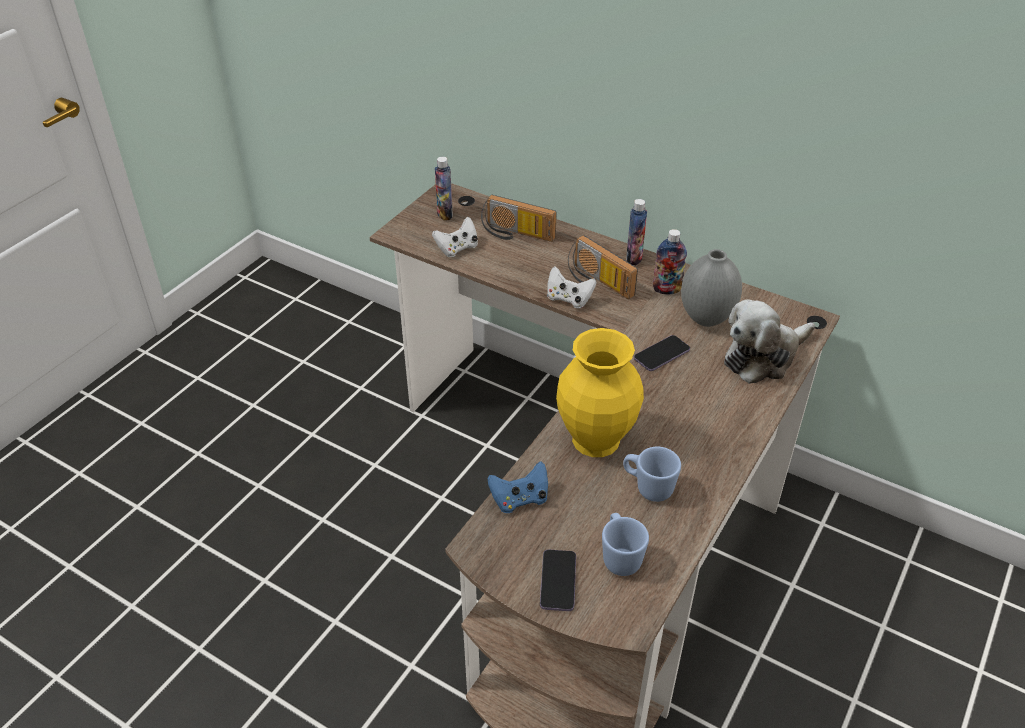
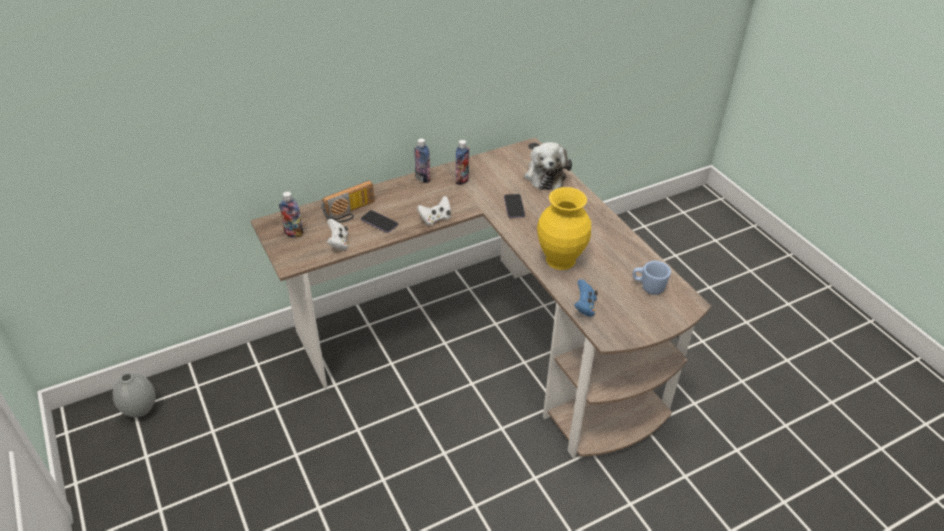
camera: 60 degrees left, 0 degrees up
(558, 581) = (651, 316): phone -> phone (379, 222)
(597, 282) = (430, 201): radio -> none
(648, 487) = (608, 257): blue mug -> none
(706, 318) = (499, 178): grey vase -> grey vase (140, 410)

